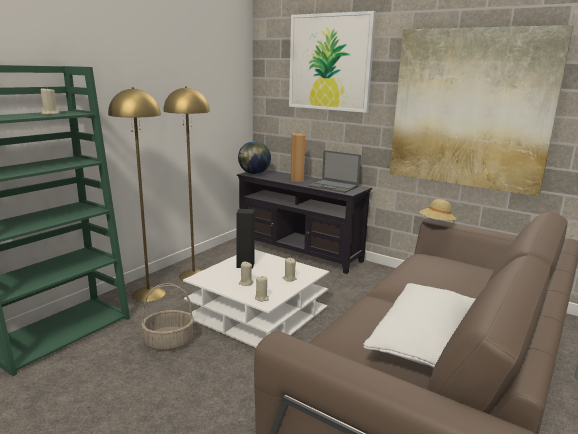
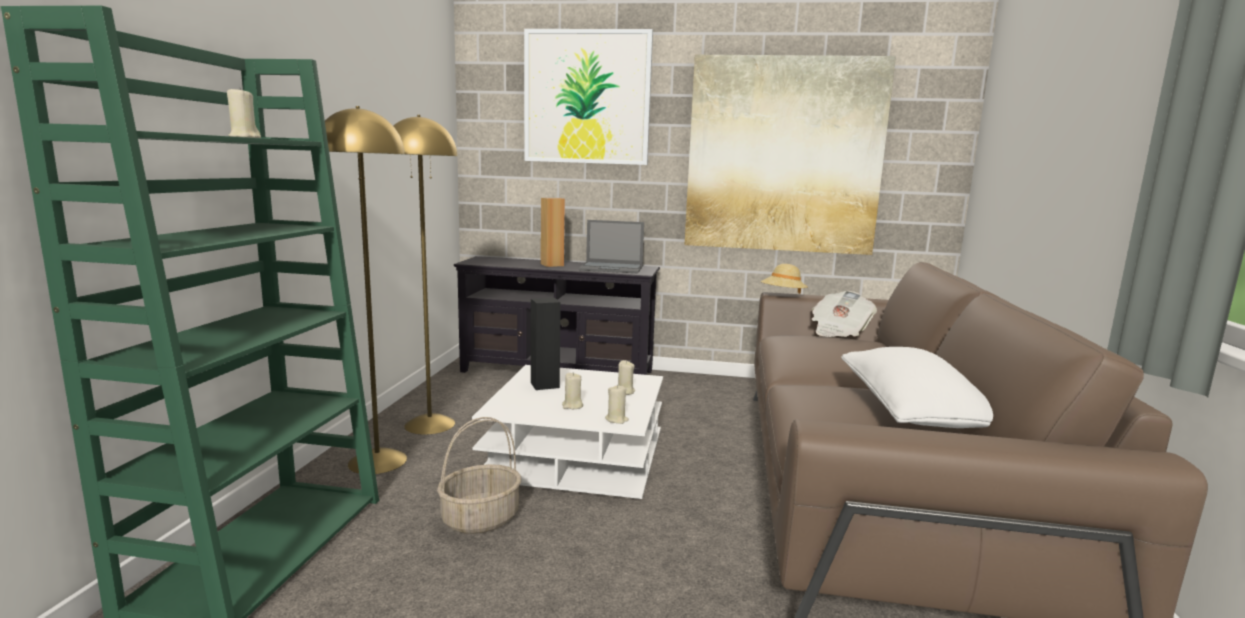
camera: 25 degrees left, 5 degrees down
(254, 173) = (479, 262): globe -> none
(469, 259) = (839, 331): none -> newspaper

